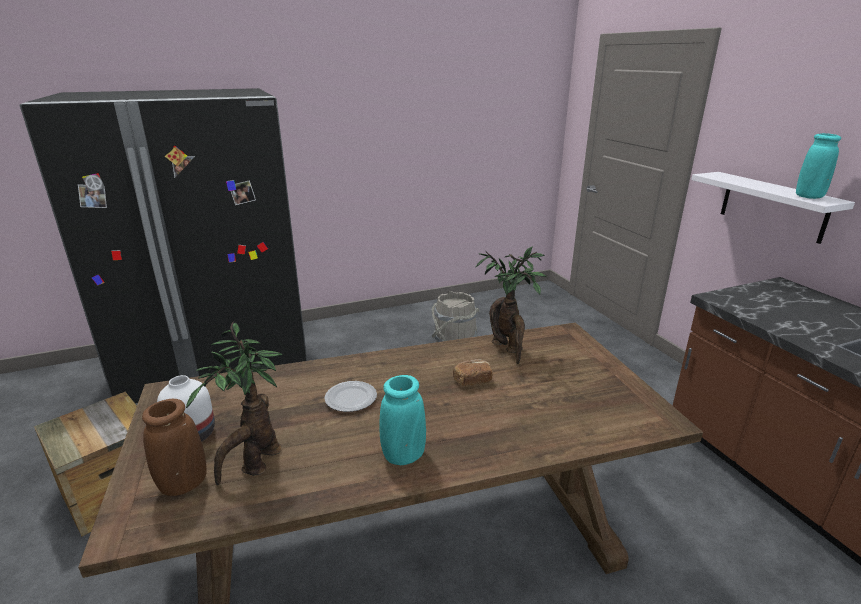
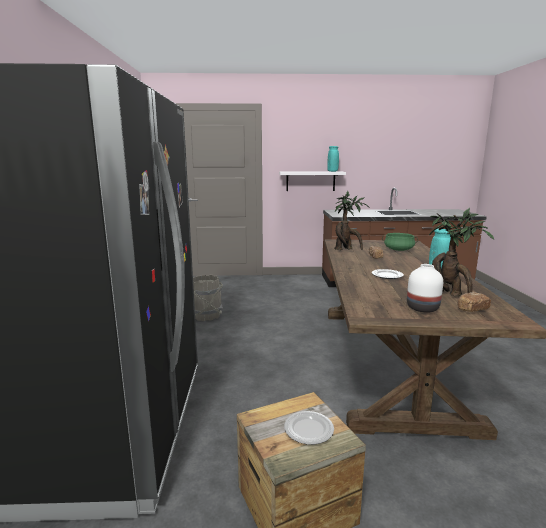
camera: 70 degrees left, 10 degrees down
(88, 432) = (308, 429): none -> plate
(183, 484) = (471, 309): brown vase -> bread
(559, 404) = (398, 250): none -> green cooking pot

